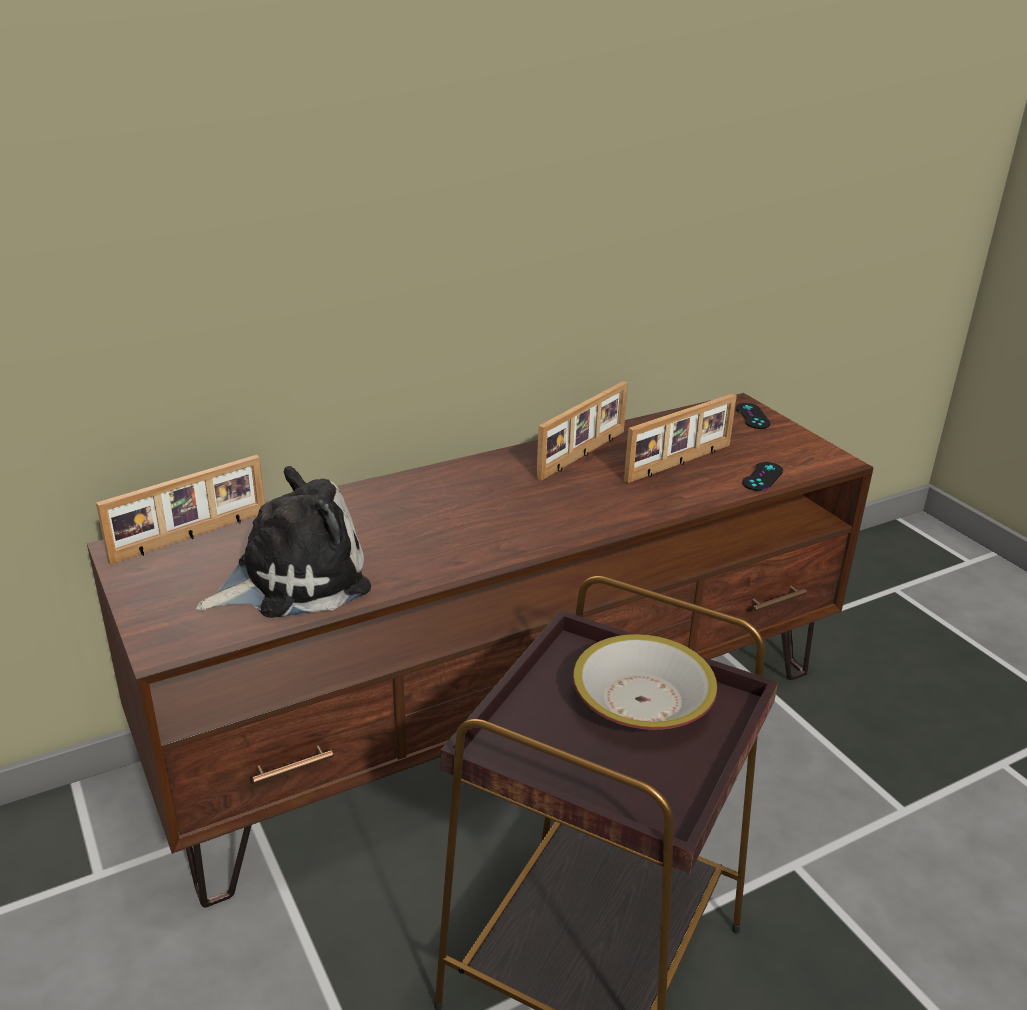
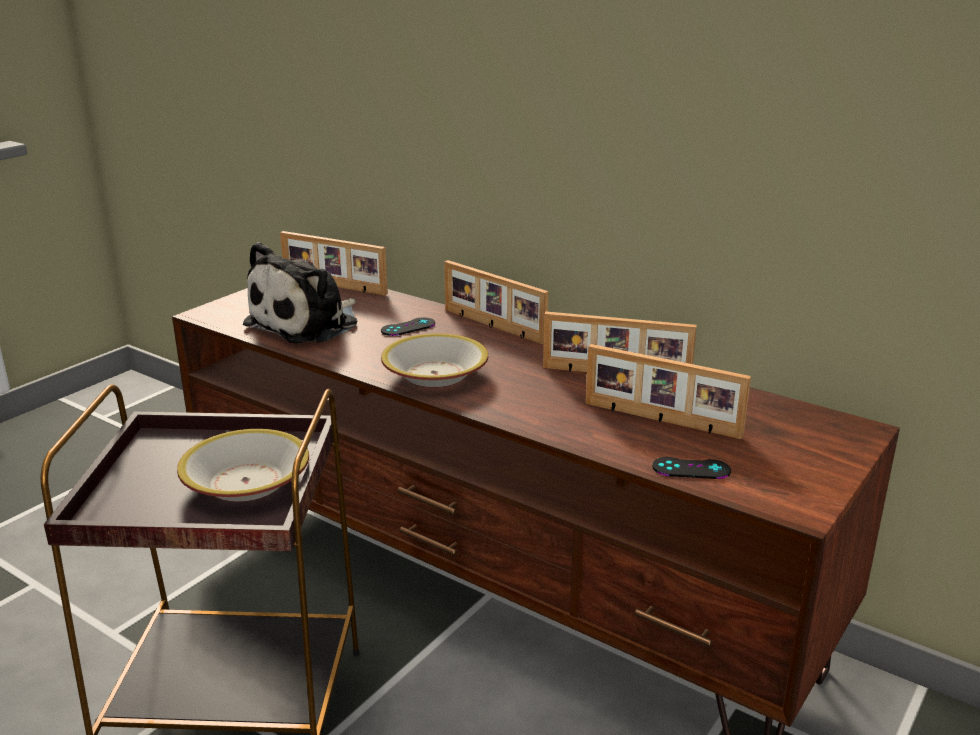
camera: 65 degrees right, 5 degrees down
(293, 578) = (308, 324): plush toy -> plush toy turned 90 degrees clockwise
(422, 477) = (492, 326): none -> picture frame
(508, 535) = (434, 374): none -> bowl
(752, 416) = (839, 441): black game controller -> black game controller (408, 327)

